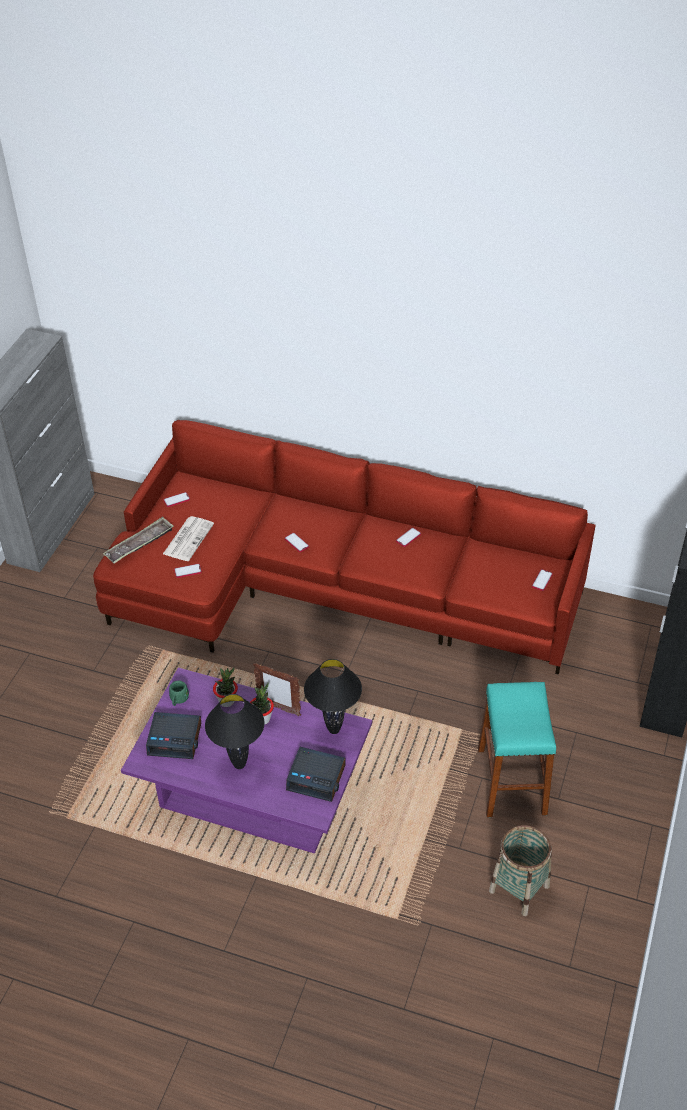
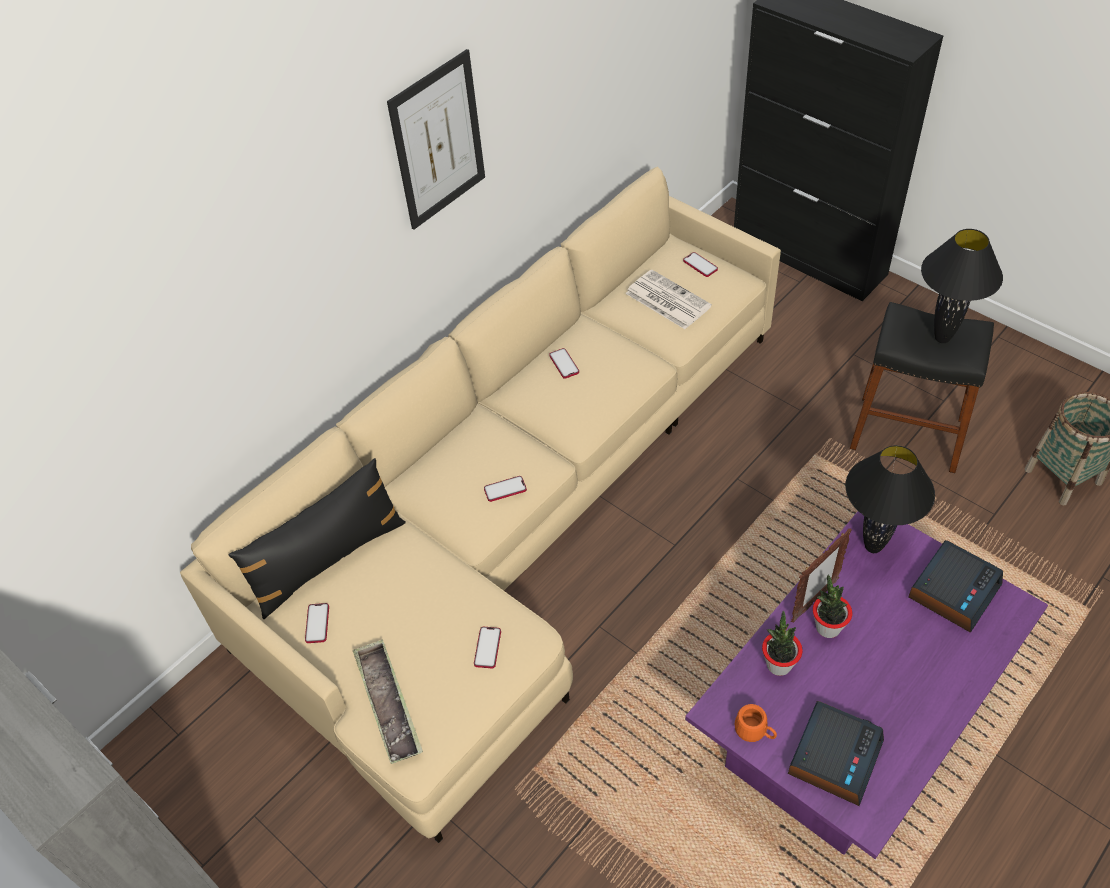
camera: 65 degrees left, 5 degrees up
(178, 700) = (755, 732): green mug -> orange mug
(188, 538) = (415, 629): newspaper -> newspaper (666, 300)
(218, 489) = (328, 560): none -> black pillow
(239, 764) = (907, 681): black table lamp -> black table lamp (941, 339)
(331, 587) = (514, 517): red sofa -> beige sofa
(410, 358) = (438, 141): none -> picture
(511, 781) = (907, 433): turquoise stool -> black stool

